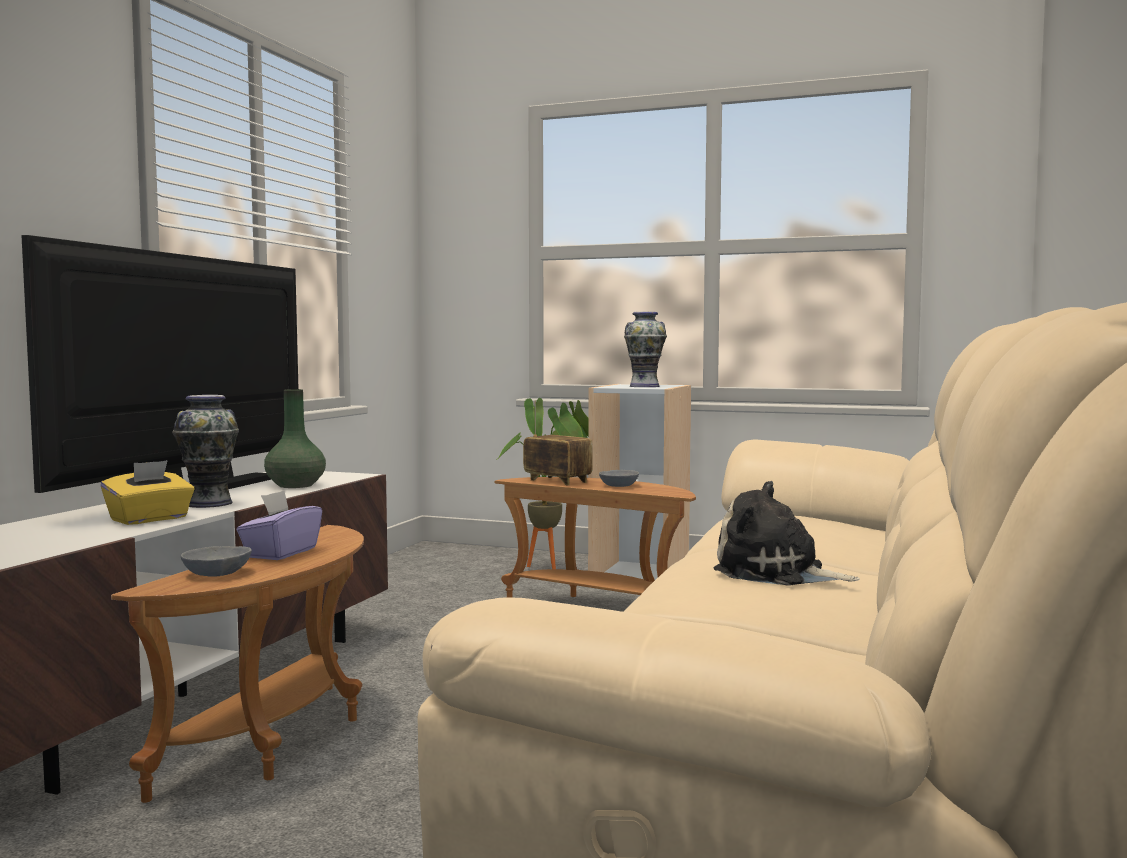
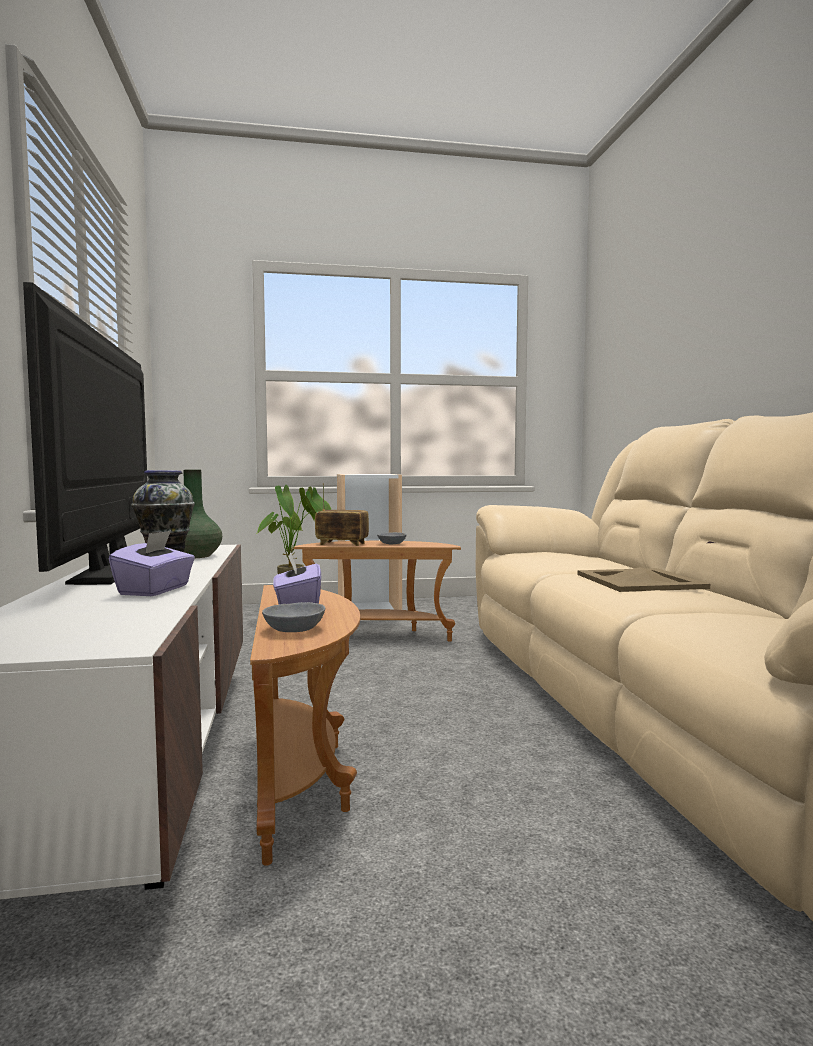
camera: 30 degrees left, 0 degrees up
(150, 519) = (155, 590): yellow tissue box -> purple tissue box
(644, 386) = (374, 474): vase -> none
(776, 573) = (641, 581): plush toy -> beige tray

